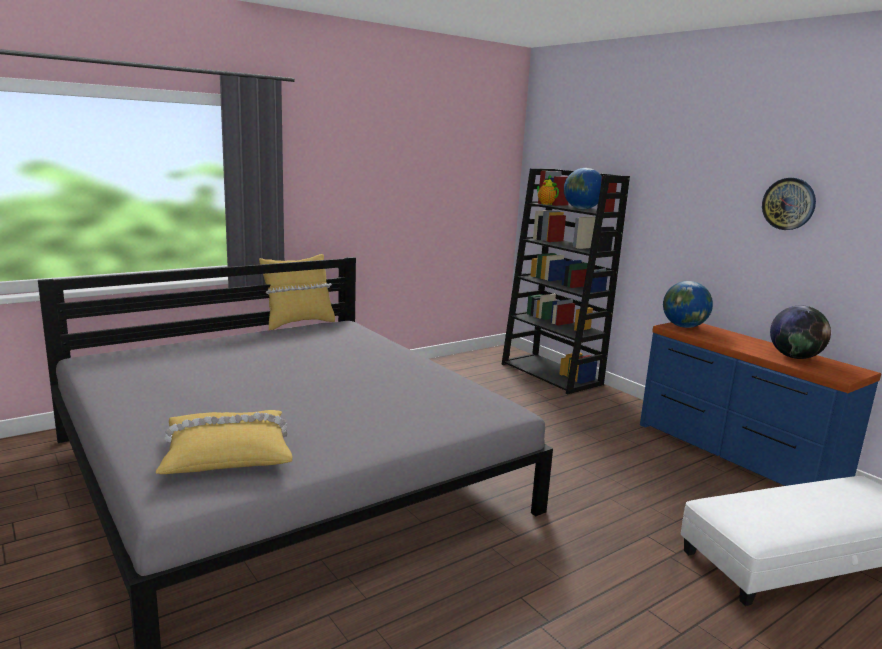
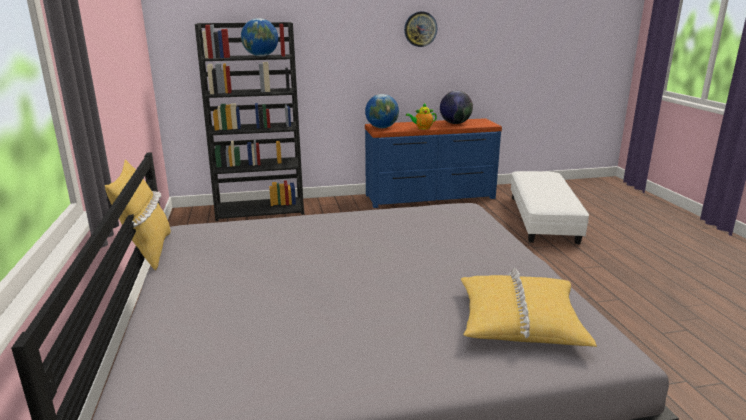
camera: 65 degrees left, 5 degrees up
(546, 204) = (216, 57): teapot -> teapot (422, 128)

